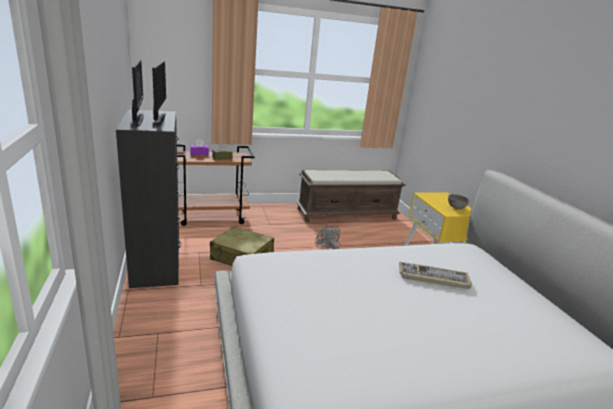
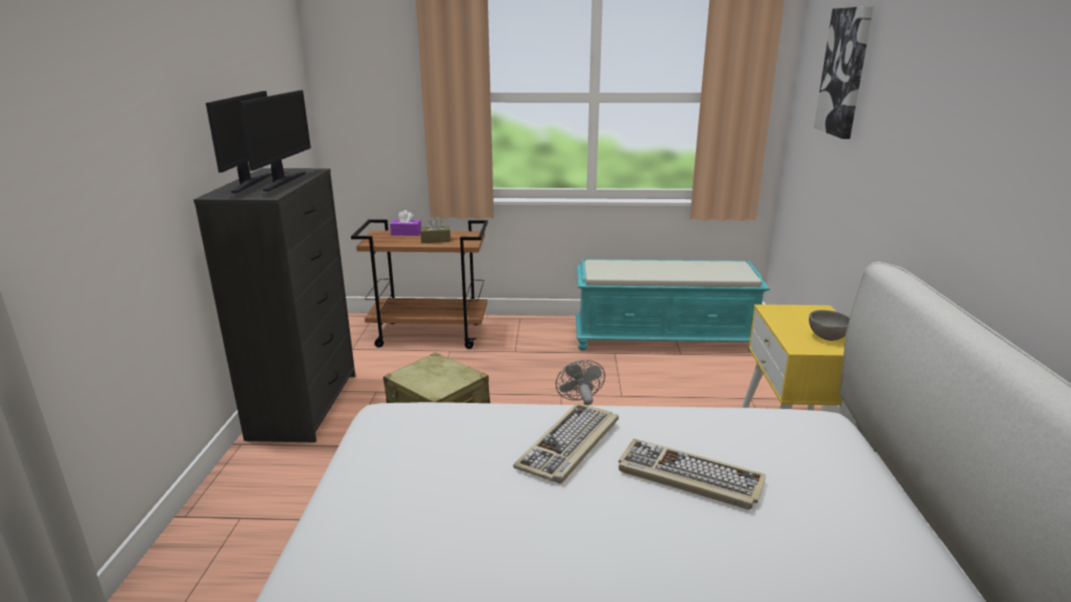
camera: 20 degrees right, 0 degrees up
(347, 214) = (664, 338): brown bench -> turquoise bench
(369, 267) = (569, 445): none -> keyboard
(452, 74) = (845, 72): none -> picture

